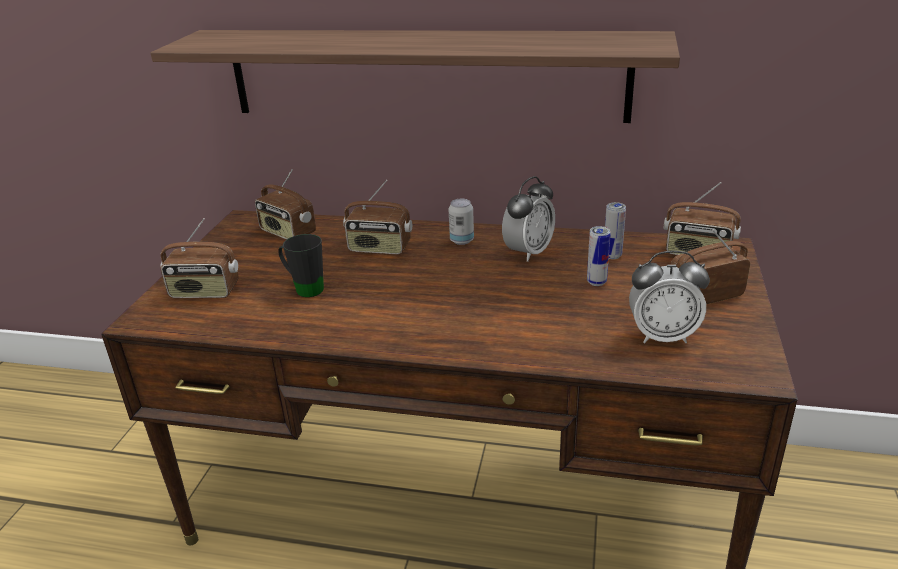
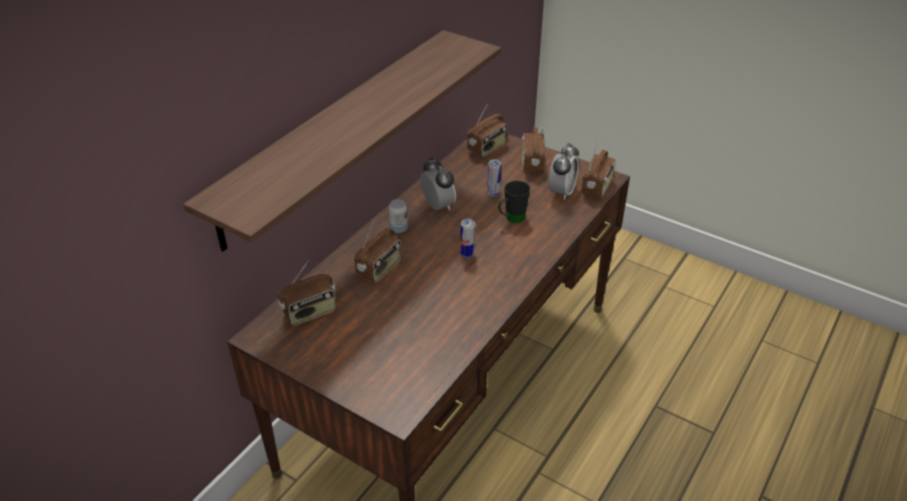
camera: 70 degrees left, 10 degrees up
(204, 292) = (379, 373): radio -> radio (597, 188)
(304, 288) = (412, 317): black mug -> black mug (511, 219)
(612, 256) = (467, 177): can -> can (467, 255)

